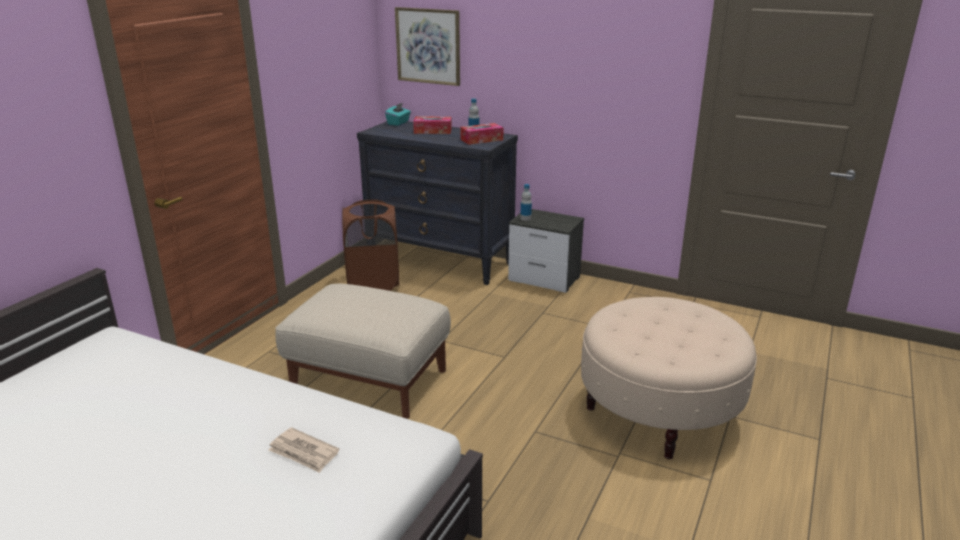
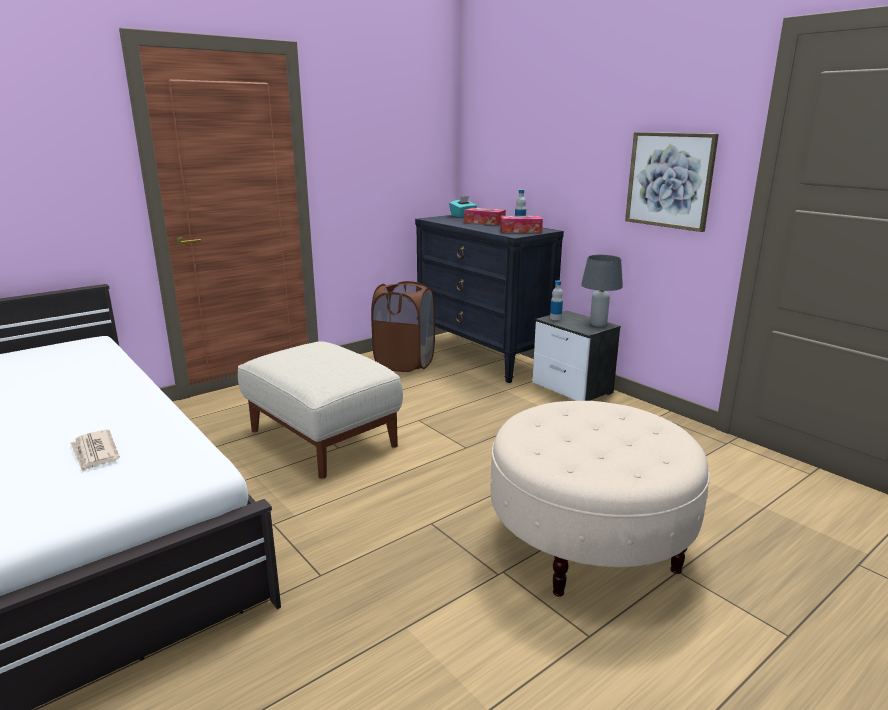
camera: 25 degrees right, 5 degrees down
(428, 46) = (495, 140): picture -> picture (669, 180)
(565, 219) = (597, 324): none -> grey table lamp

